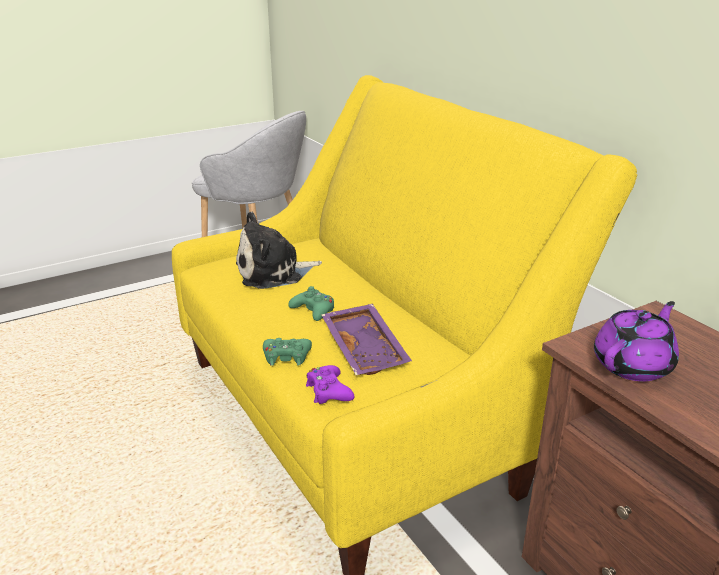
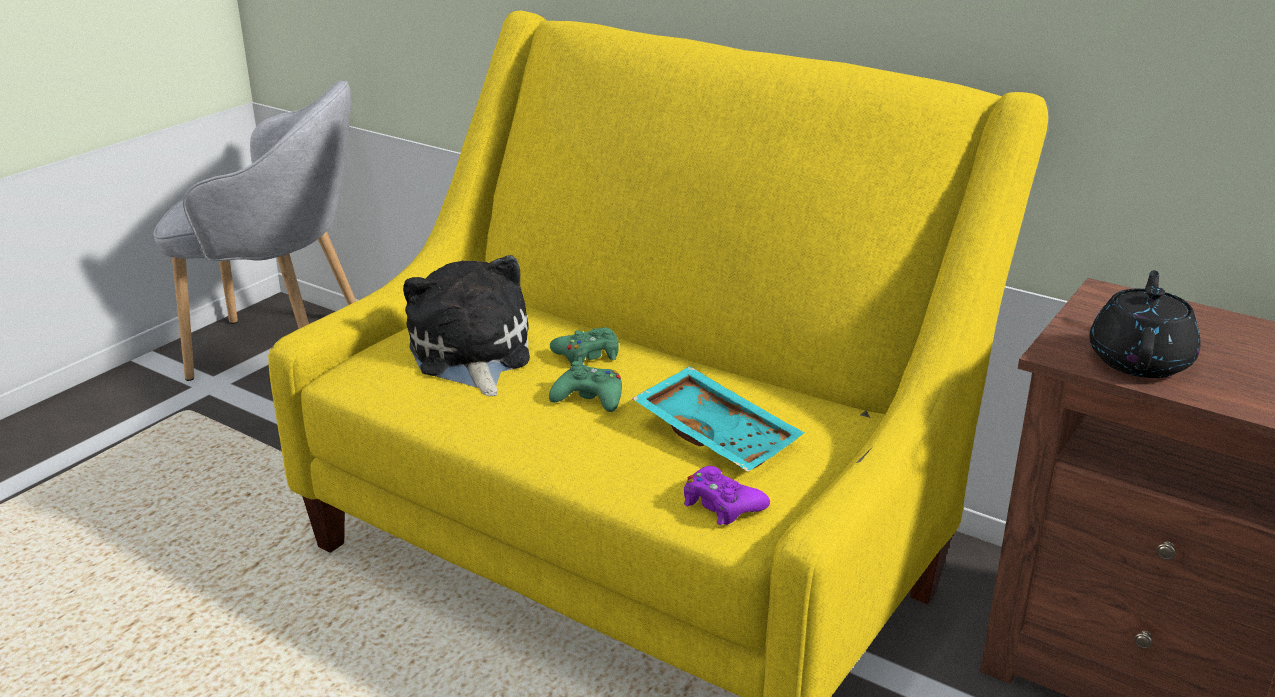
camera: 25 degrees left, 0 degrees up
(274, 272) = (471, 356): plush toy -> plush toy turned 120 degrees clockwise
(286, 356) = (615, 473): green game controller -> green game controller (588, 355)
(366, 349) = (718, 434): purple tray -> turquoise tray
(633, 365) = (1140, 360): purple teapot -> black teapot

